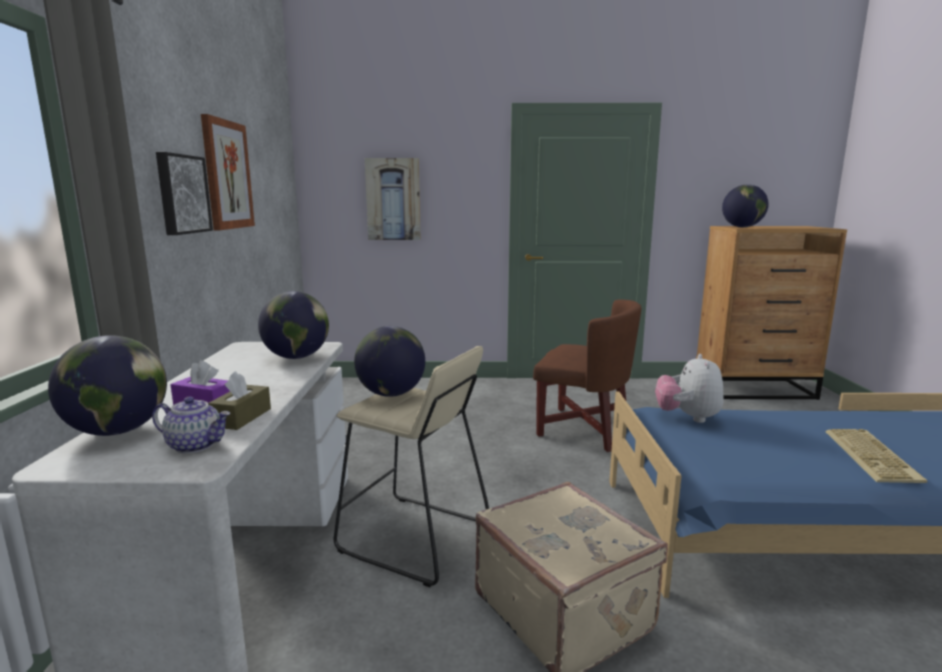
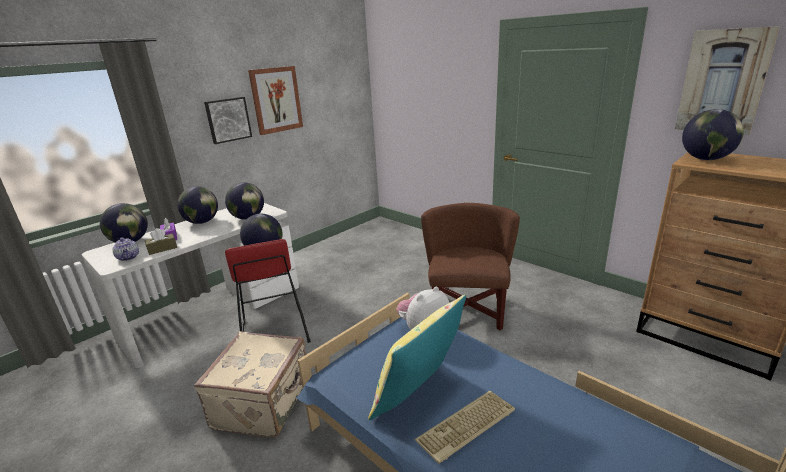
camera: 45 degrees right, 10 degrees up
(215, 377) = (202, 222): none -> globe
(393, 199) = (420, 101): picture -> picture (723, 82)
(413, 538) = (274, 332): beige stool -> red stool
(584, 428) = (468, 311): brown armchair -> brown armchair turned 150 degrees counterclockwise
(802, 456) = (419, 395): none -> yellow pillow

